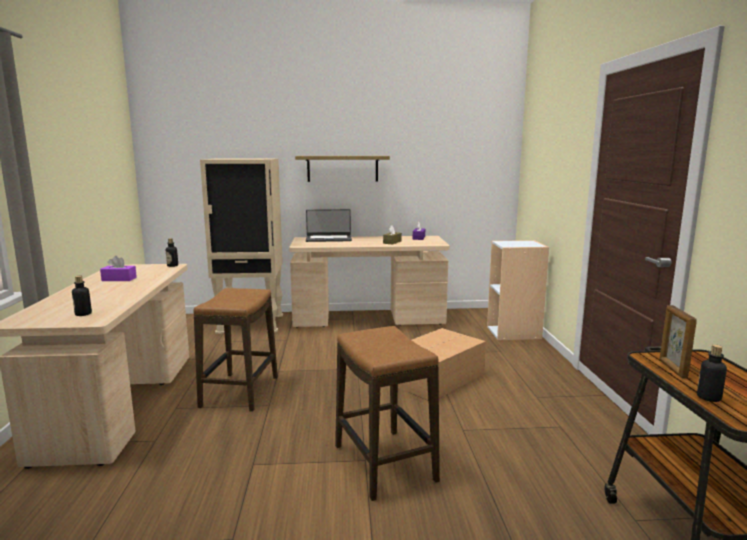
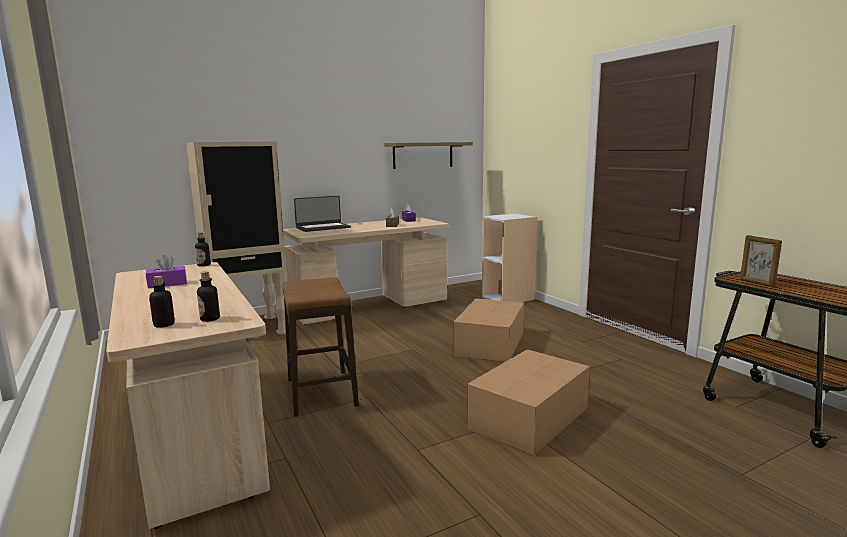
camera: 25 degrees left, 0 degrees up
(342, 168) = (327, 153): shelf -> shelf (423, 155)
(384, 463) = (530, 417): stool -> cardboard box
(708, 397) = (807, 294): bottle -> bottle (164, 325)

